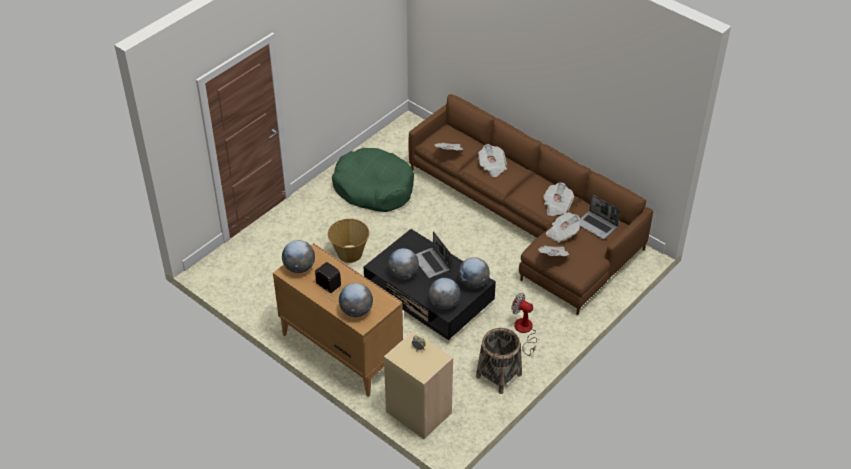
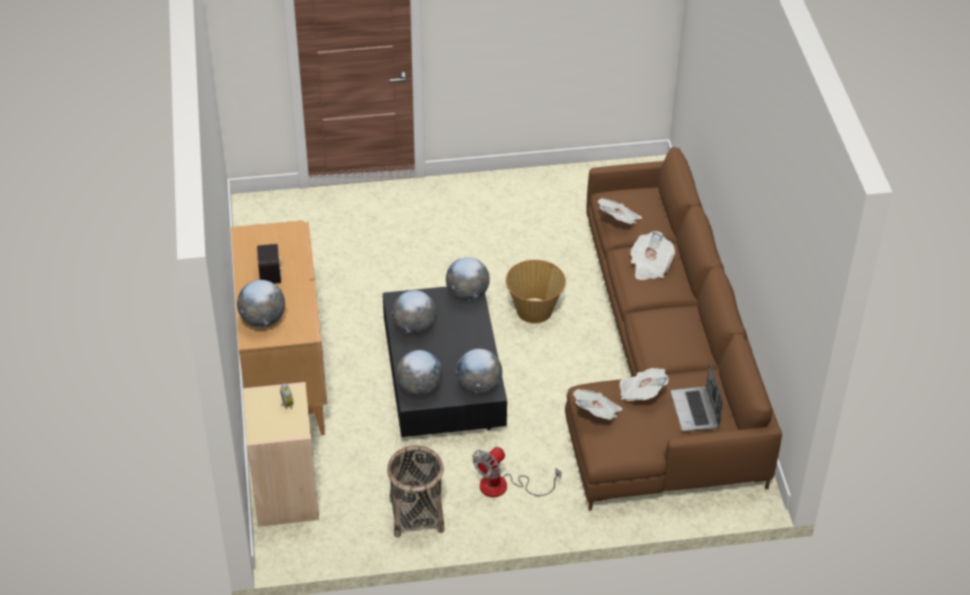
camera: 40 degrees right, 0 degrees up
(299, 268) = (262, 238): globe -> globe (467, 294)
(349, 253) = (413, 277): basket -> basket (534, 310)
(374, 188) = (523, 221): green dog bed -> none
(432, 263) = (459, 336): laptop -> none
(524, 331) = (504, 487): fan -> fan turned 120 degrees counterclockwise
(556, 206) = (674, 357): newspaper -> none

